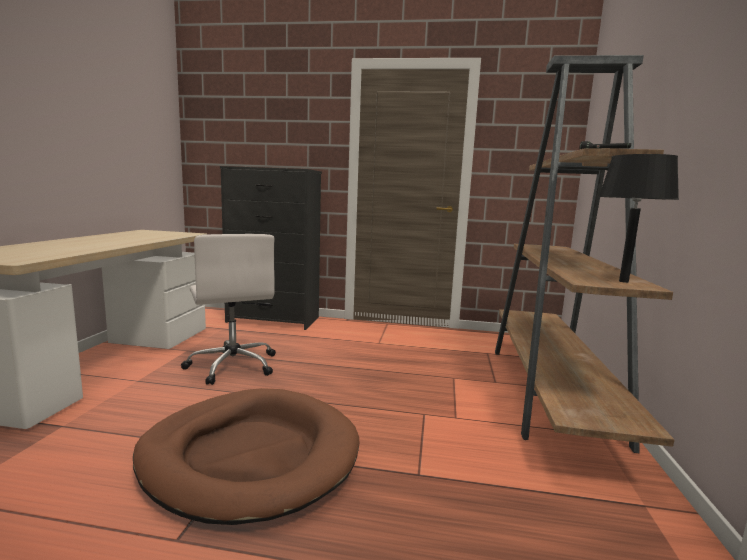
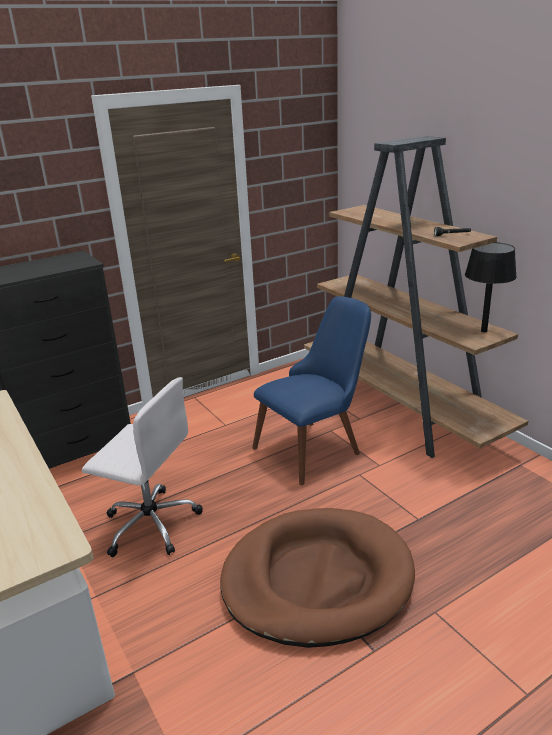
camera: 40 degrees left, 15 degrees up
(422, 380) = (316, 446): none -> blue chair

